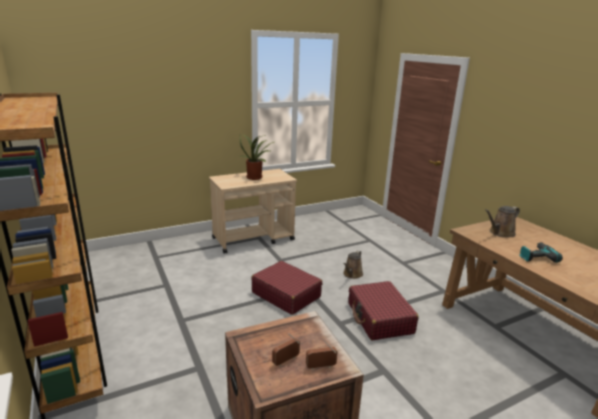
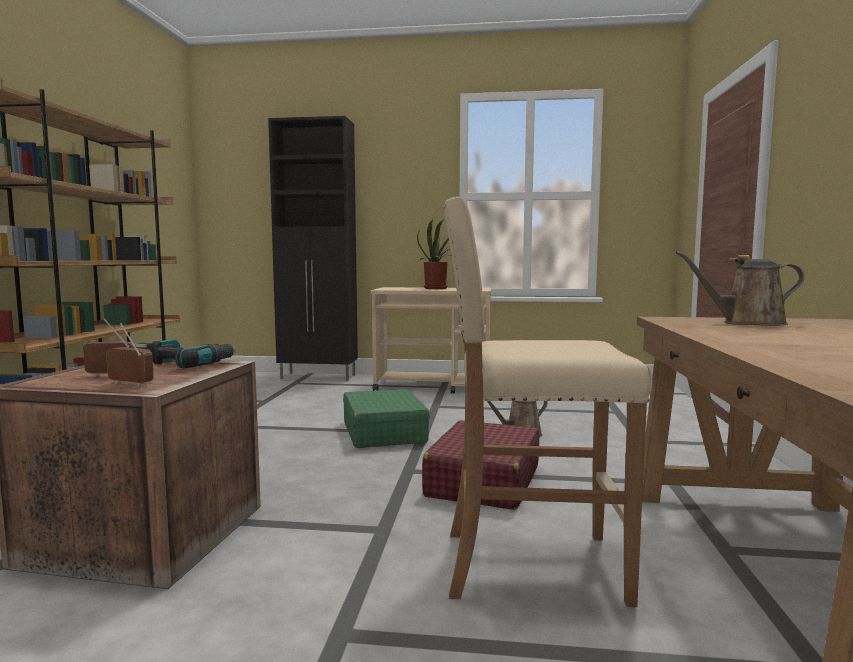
camera: 35 degrees right, 15 degrees down
(163, 245) = (319, 377): none -> black cabinet
(286, 294) = (384, 432): red suitcase -> green suitcase
(455, 365) = (530, 565): none -> beige stool
(536, 256) = (767, 337): power drill -> power drill (192, 364)

